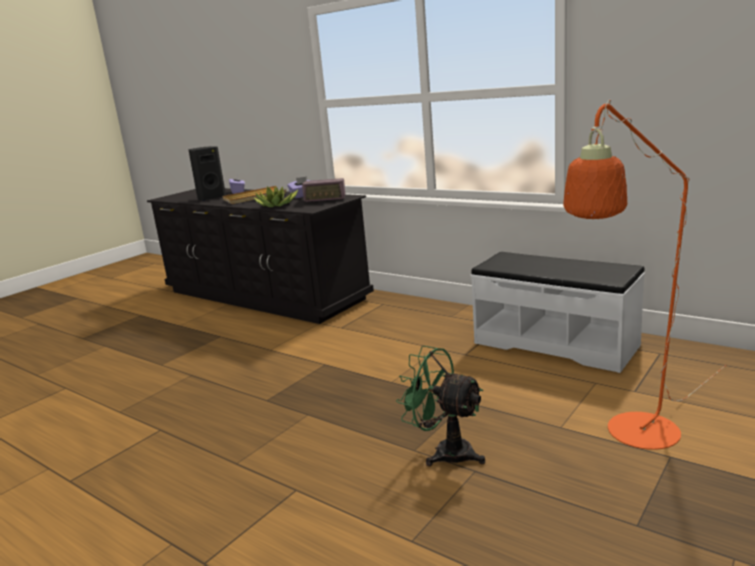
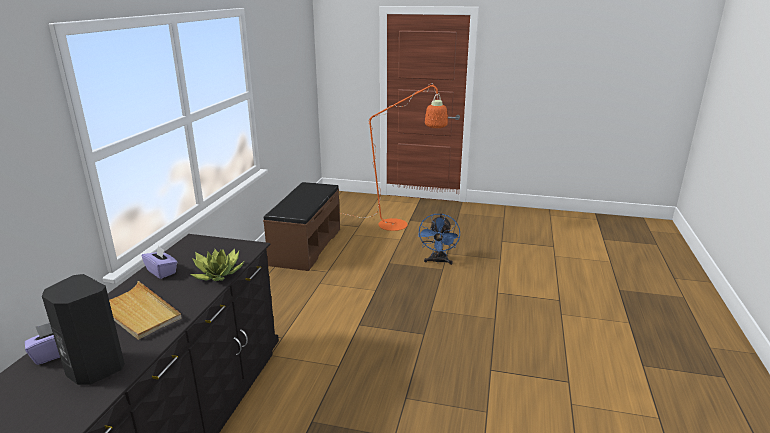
camera: 115 degrees left, 5 degrees up
(325, 199) = (196, 251): radio -> none
(445, 451) = (438, 261): green fan -> blue fan
(555, 344) = (305, 246): white bench -> brown bench

